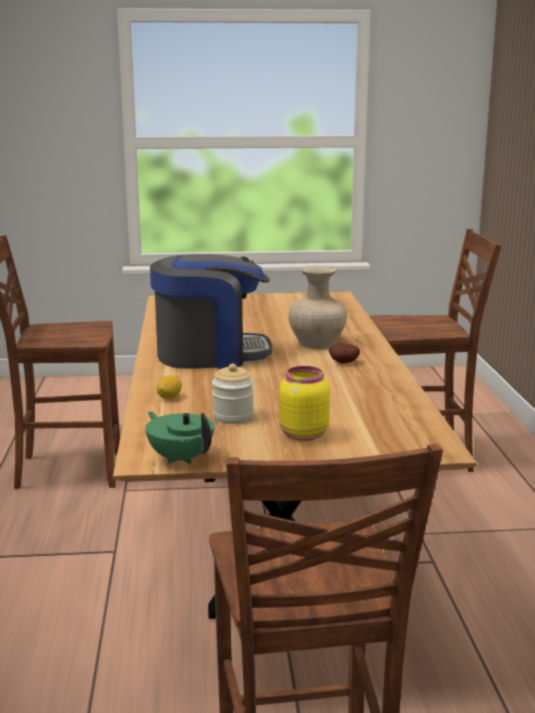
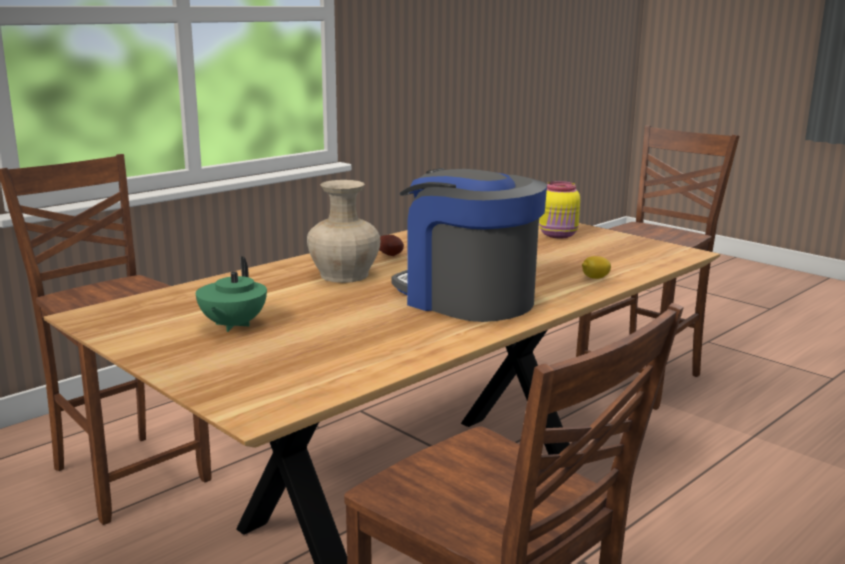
camera: 130 degrees left, 0 degrees up
(180, 458) = (661, 247): green teapot -> green teapot (232, 325)
(233, 417) = (577, 254): jar -> none

